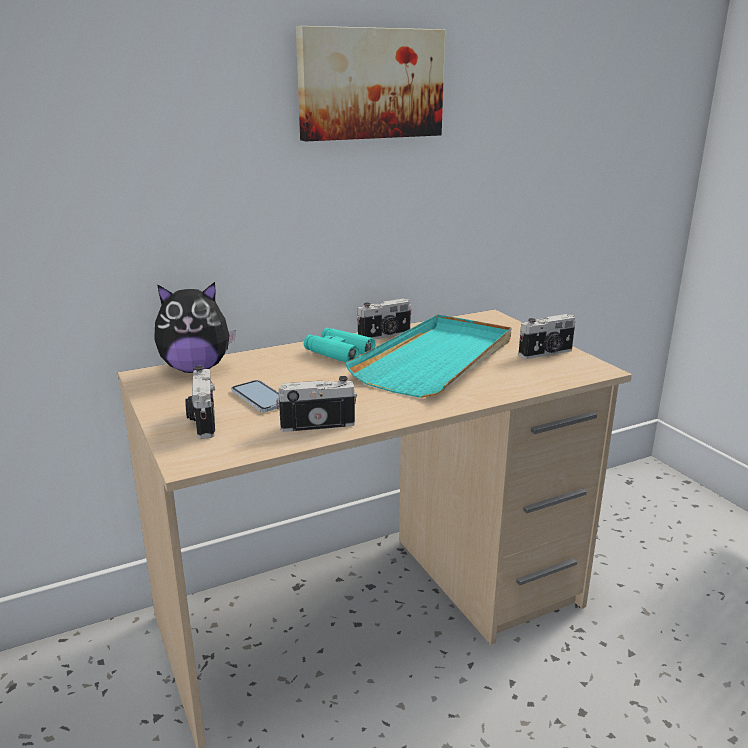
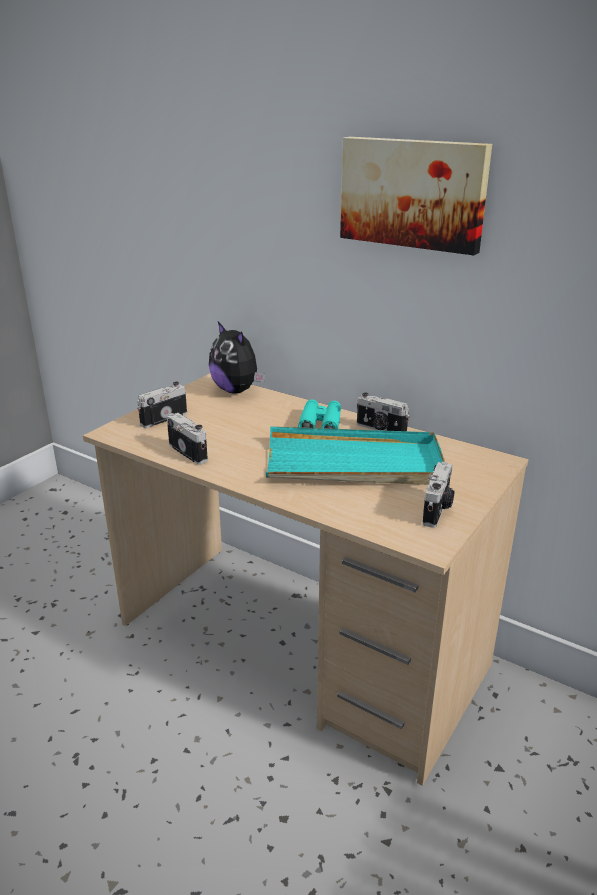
camera: 60 degrees right, 5 degrees up
(260, 397) = (212, 423): phone -> none
(546, 353) = (437, 510): camera -> camera turned 105 degrees counterclockwise

